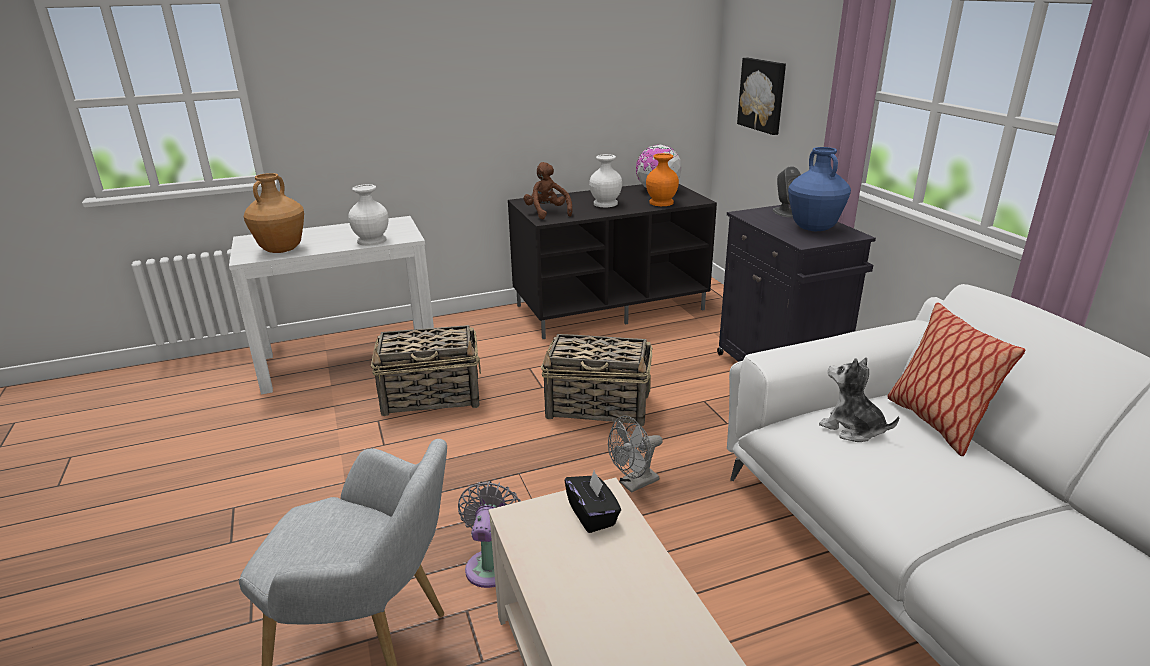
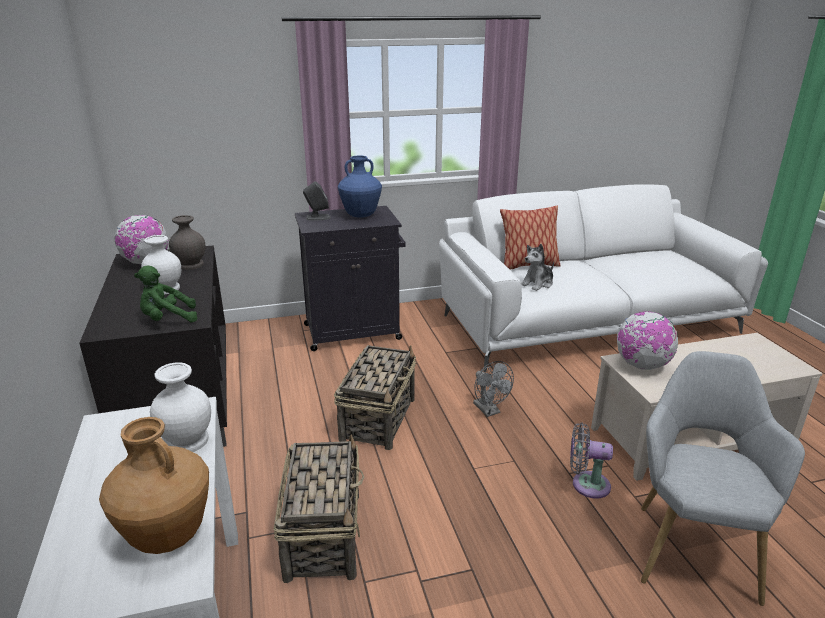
camera: 85 degrees left, 0 degrees up
(547, 213) = (167, 319): brown plush toy -> green plush toy
(592, 515) = (642, 365): black tissue box -> globe
(661, 203) = (191, 265): orange vase -> grey vase
(763, 95) = (187, 141): picture -> none

